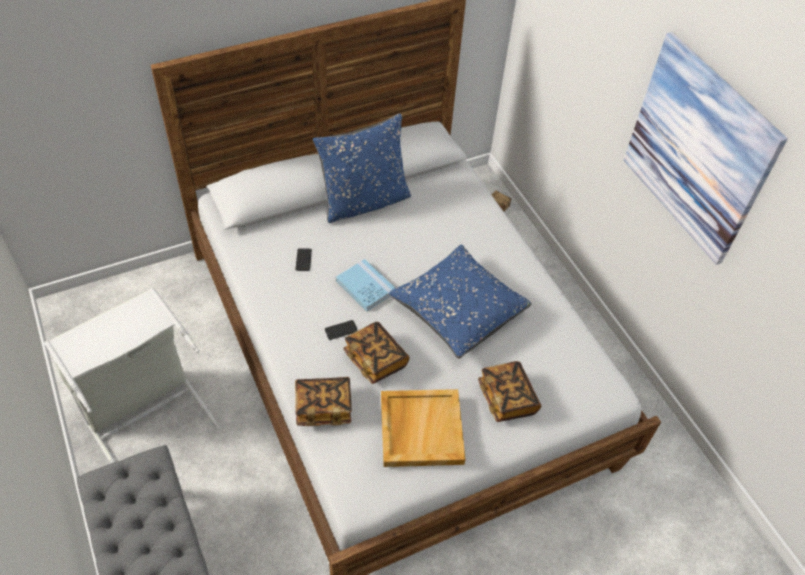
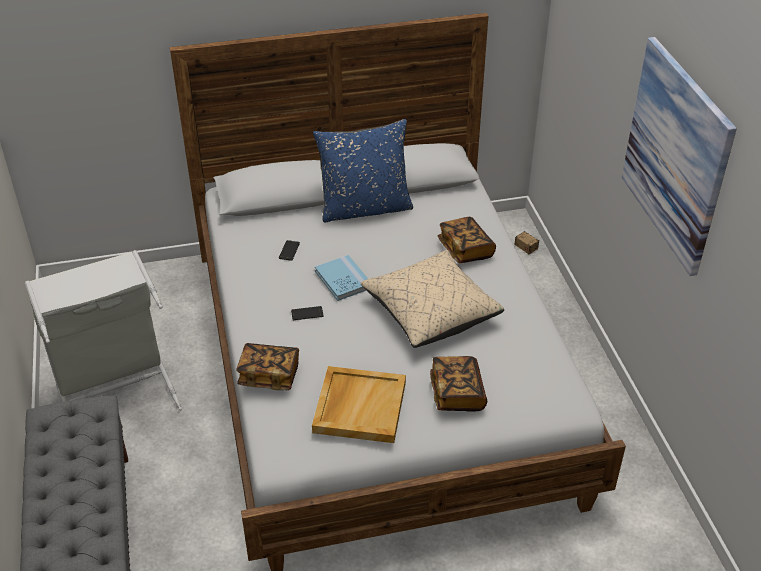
camera: 15 degrees right, 10 degrees down
(375, 360) = (333, 342): book -> book (465, 250)
(458, 311) = (430, 312): blue pillow -> beige pillow

